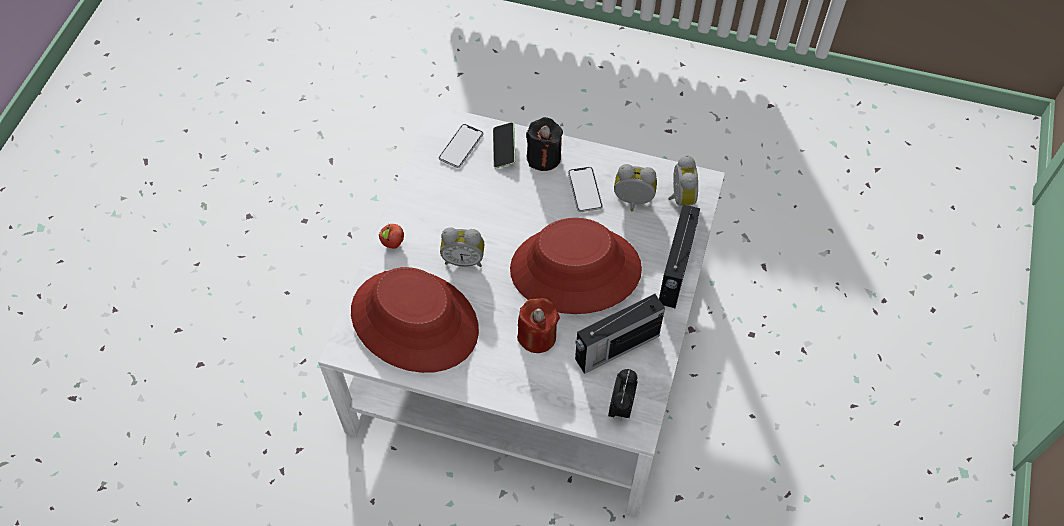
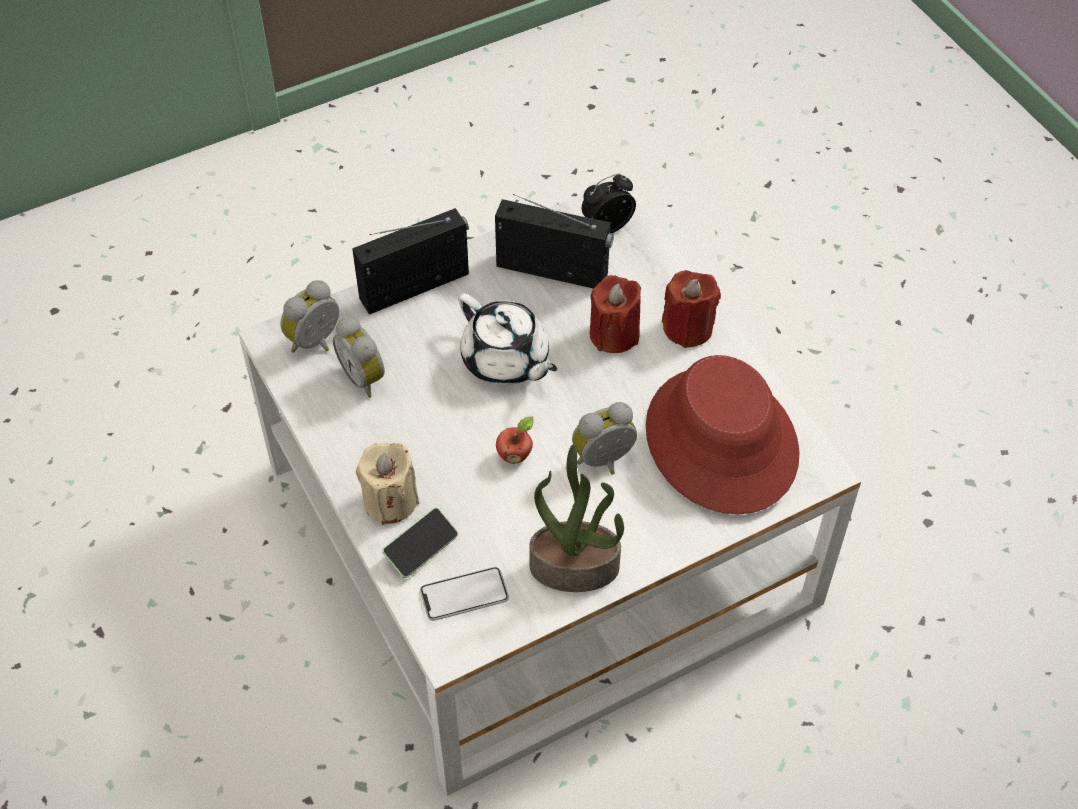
camera: 135 degrees left, 5 degrees down
(393, 244) = (665, 540): apple -> apple (515, 455)
(424, 198) = (575, 566): none -> potted plant
(464, 259) = (605, 462): alarm clock -> alarm clock turned 75 degrees counterclockwise
(501, 377) = (688, 328): none -> red candle
(543, 157) = (390, 501): black candle -> beige candle
(575, 270) = (506, 361): red hat -> white teapot
(585, 190) = (395, 429): phone -> none

